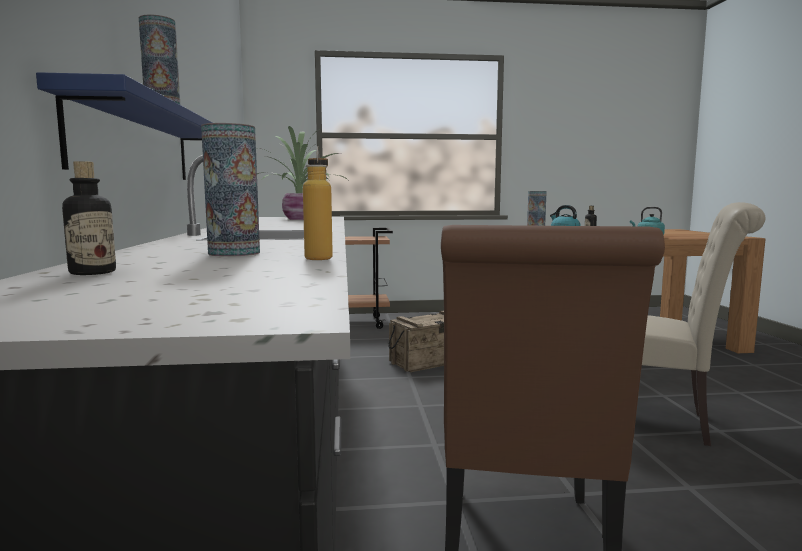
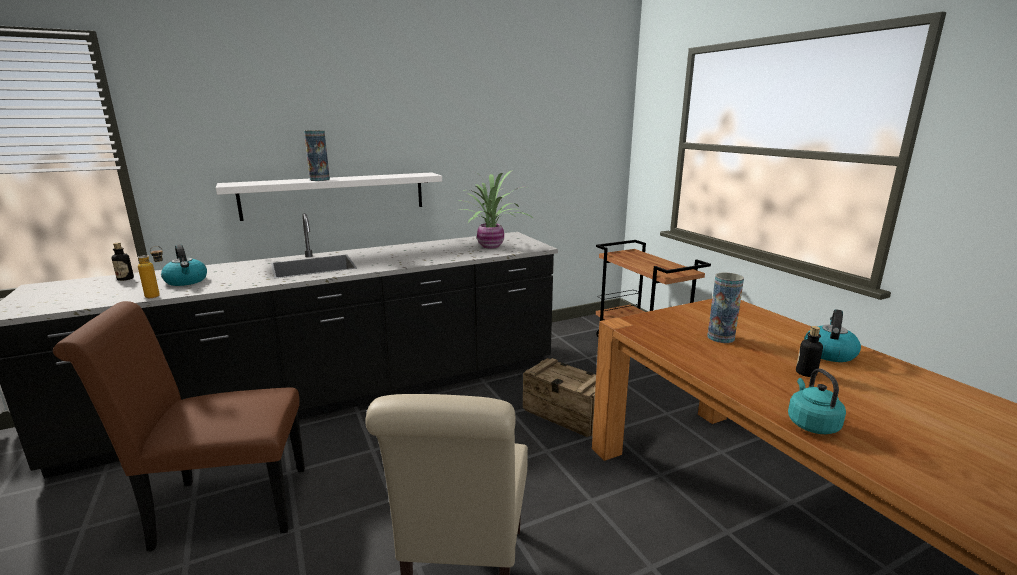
camera: 70 degrees right, 10 degrees up
(137, 144) = (335, 195): blue shelf -> white shelf
(234, 253) = (186, 281): vase -> kettle

